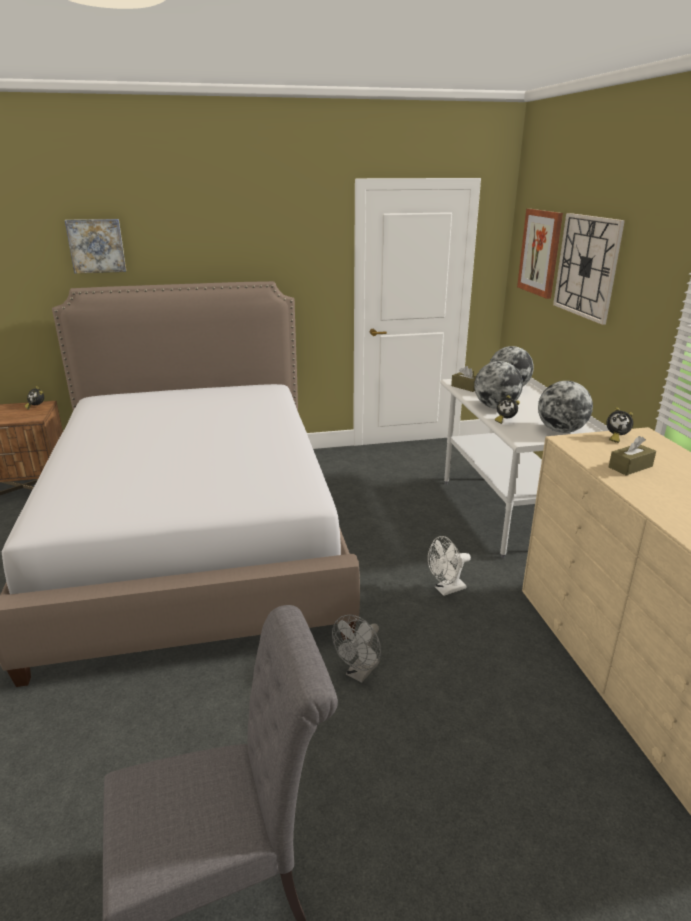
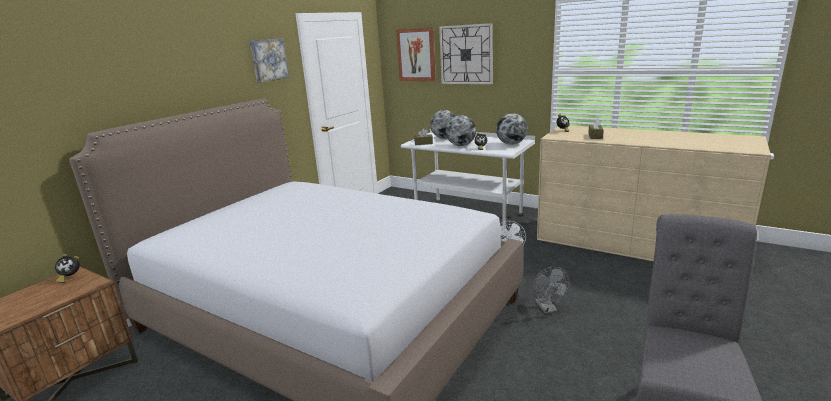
camera: 45 degrees left, 5 degrees down
(96, 245) = (101, 85): picture -> picture (268, 60)

